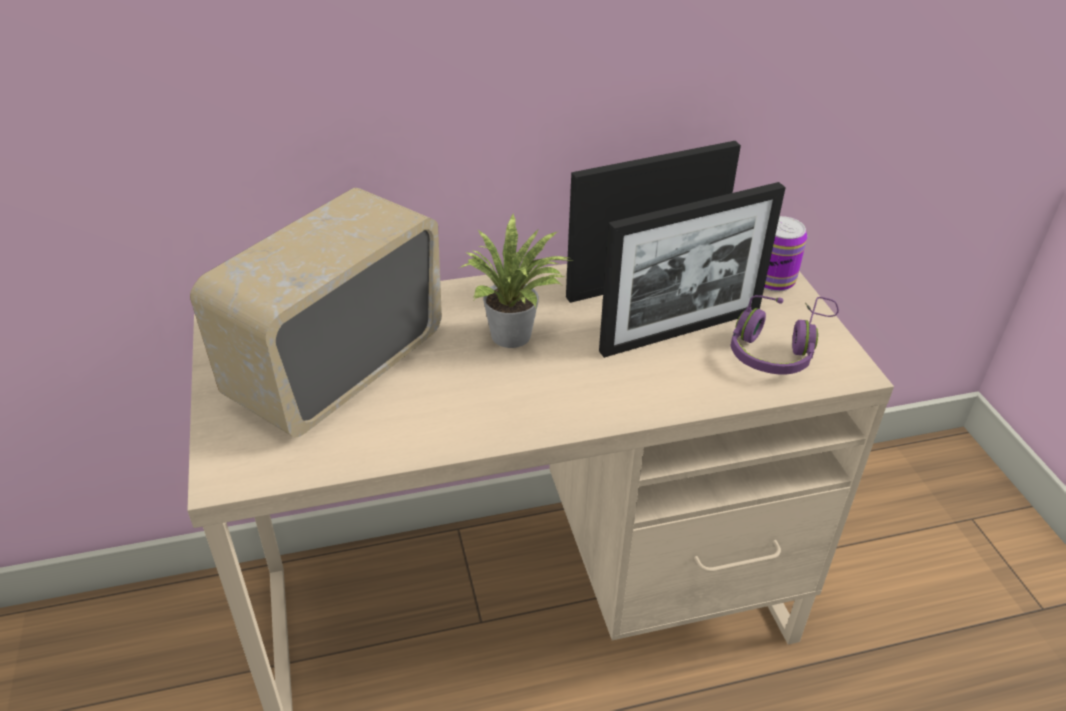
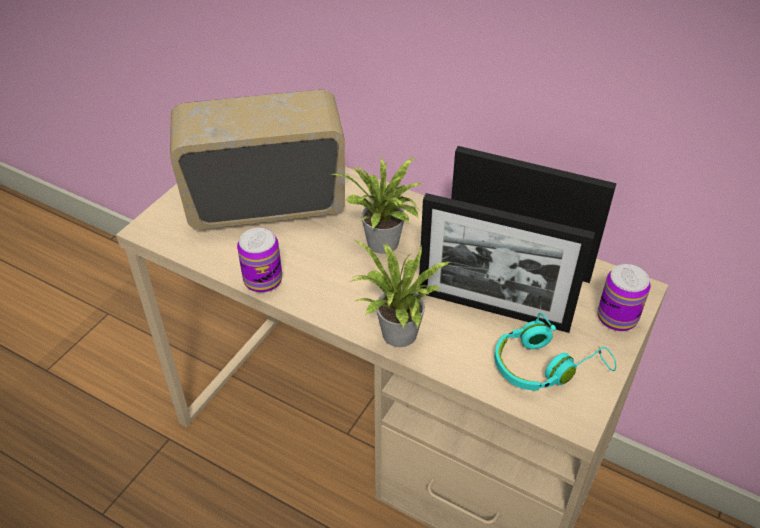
camera: 45 degrees right, 5 degrees up
(441, 441) = (263, 280): none -> can
(639, 405) = (397, 337): none -> potted plant
(779, 347) = (546, 366): purple headphones -> turquoise headphones

